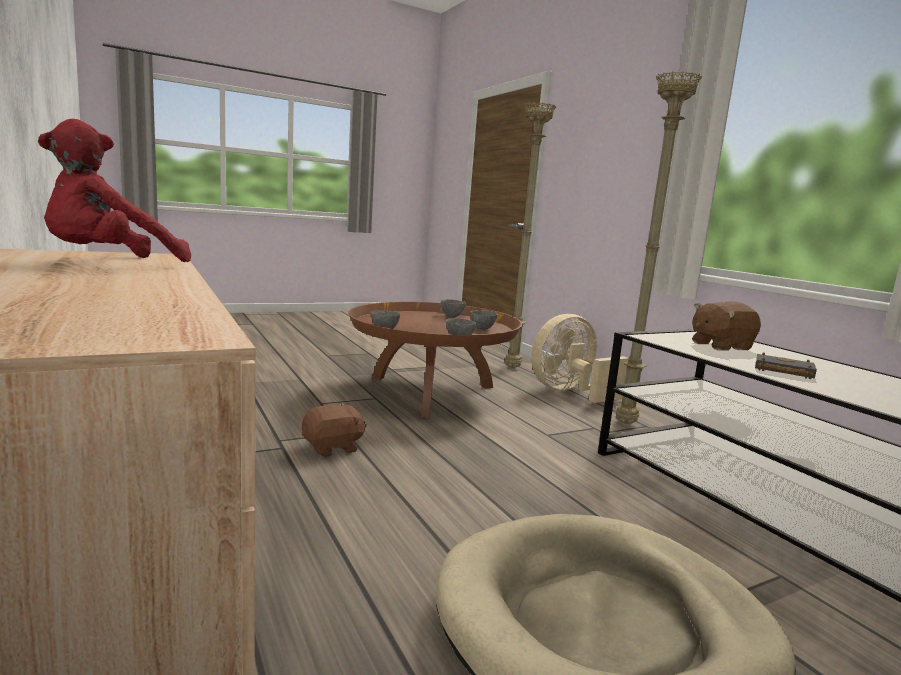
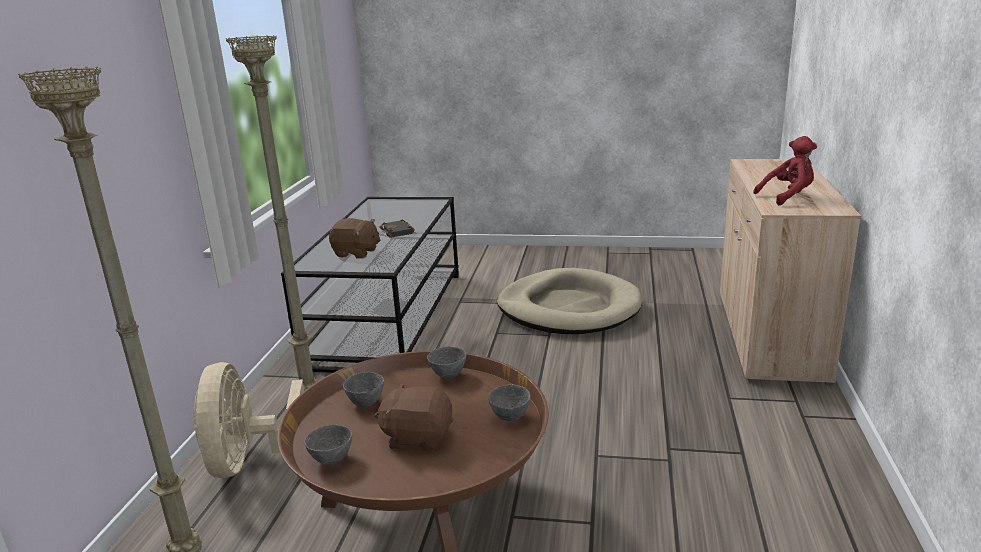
camera: 140 degrees left, 10 degrees up
(333, 448) = (622, 436): brown plush toy -> brown plush toy (417, 437)
(569, 392) = (249, 461): beige fan -> beige fan turned 75 degrees clockwise

